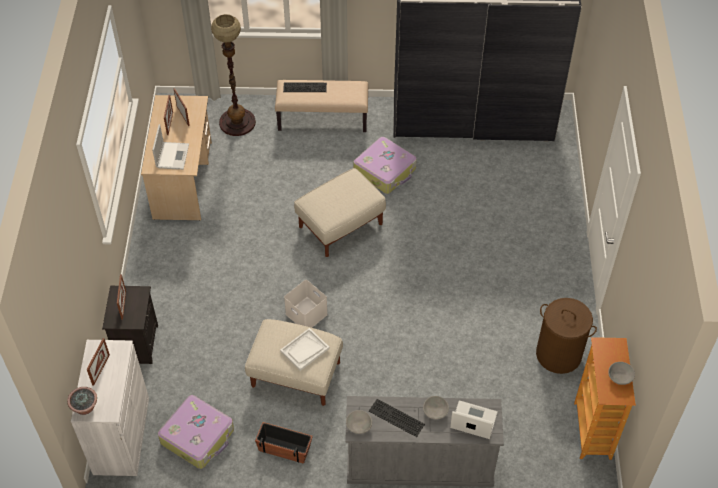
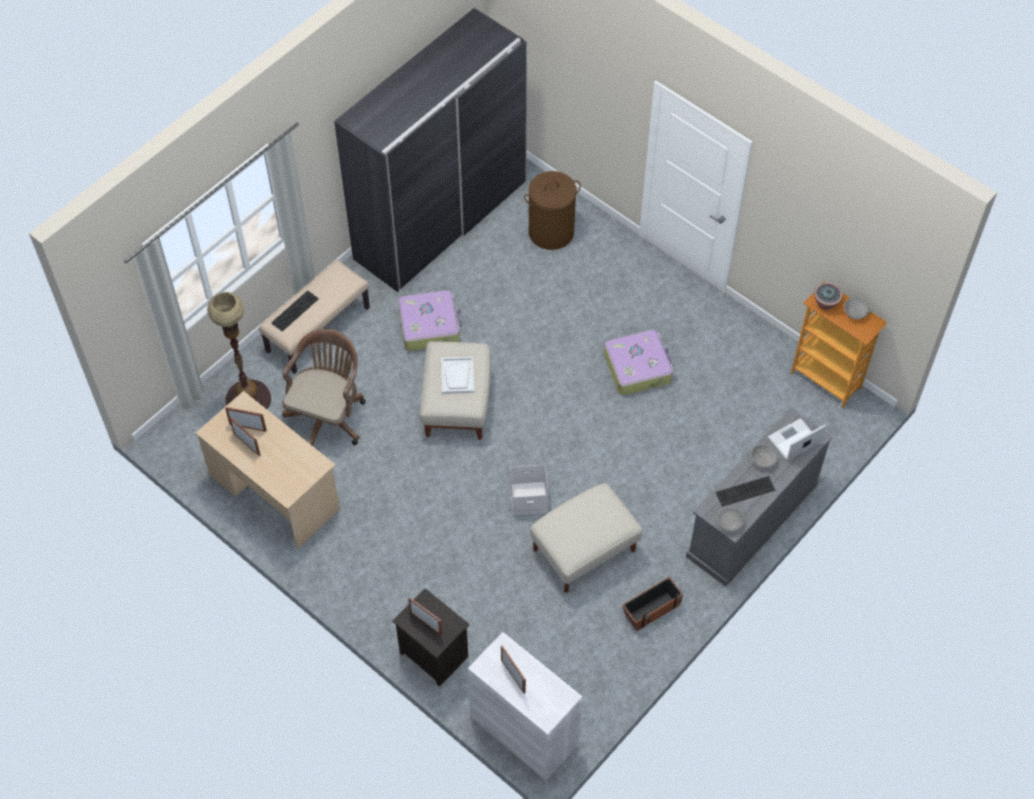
camera: 50 degrees left, 5 degrees up
(85, 408) = (544, 713): potted plant -> potted plant (825, 303)
(172, 155) = (290, 468): laptop -> none
(198, 436) = (580, 669): suitcase -> suitcase (638, 367)
(264, 167) = (328, 416): none -> brown office chair
(304, 350) = (596, 517): white tray -> white tray (457, 376)
(559, 354) = (738, 347): brown laundry basket -> brown laundry basket (551, 232)

